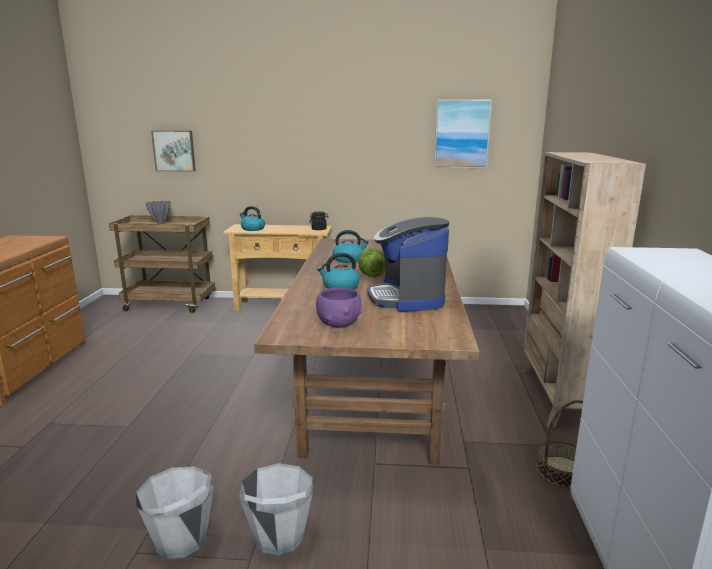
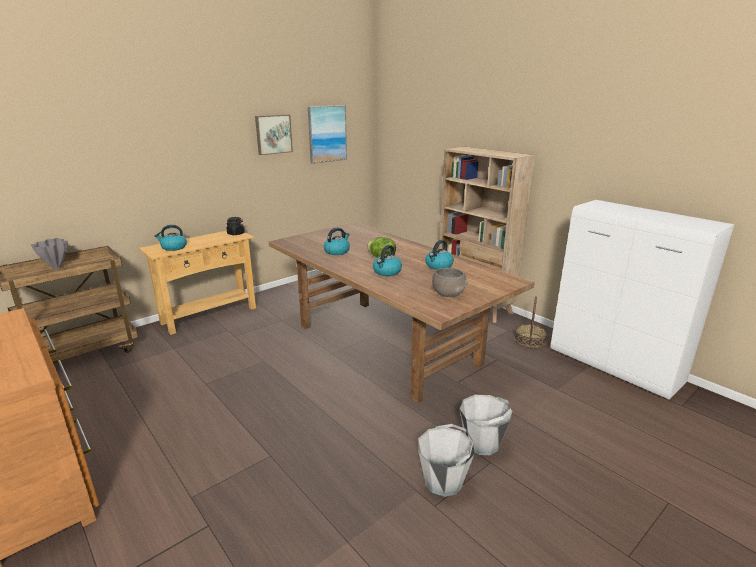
camera: 45 degrees left, 5 degrees up
(174, 150) = (47, 177): picture -> picture (273, 134)
(339, 323) = (448, 293): purple bowl -> grey bowl
(407, 298) = (438, 266): coffee machine -> kettle

